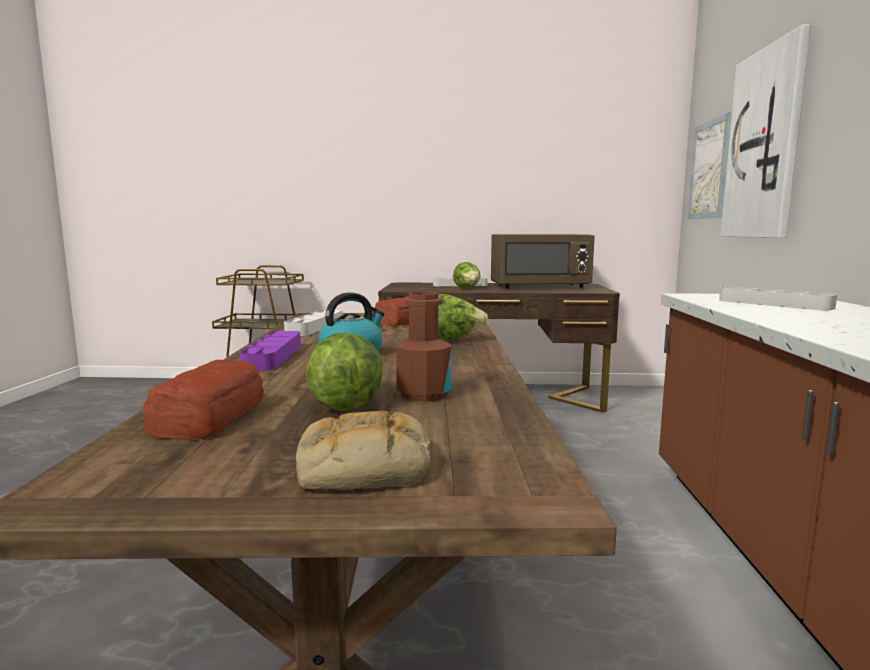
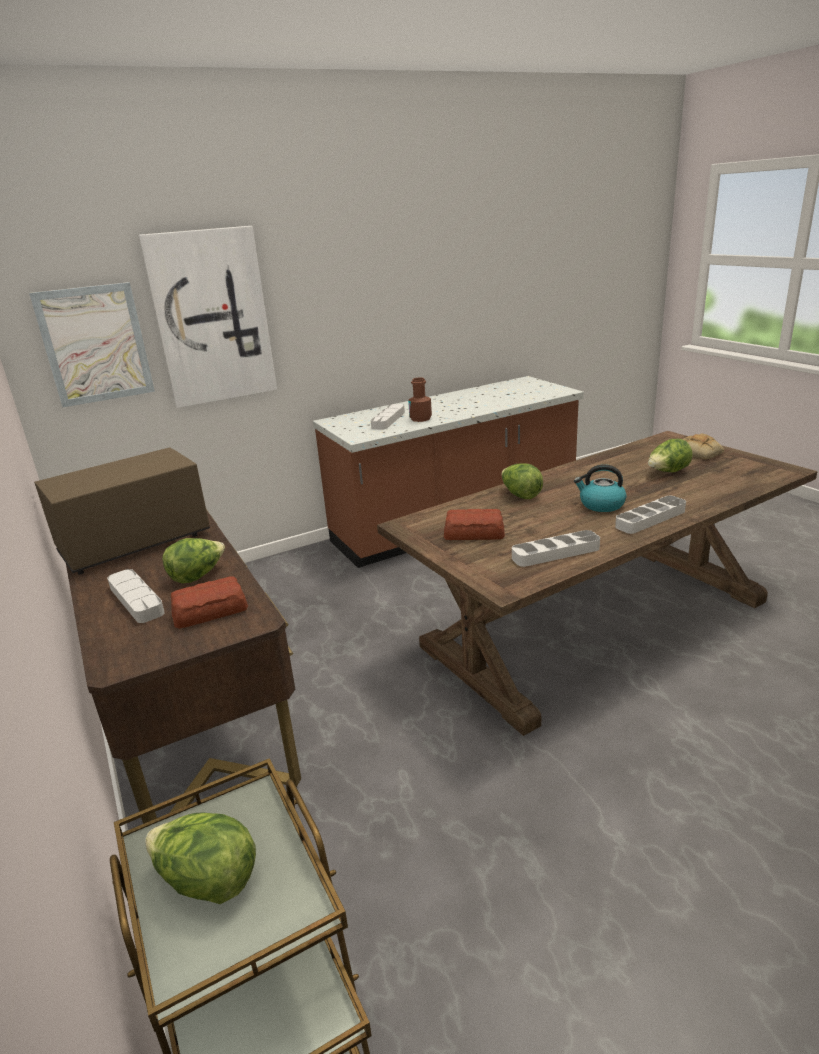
camera: 120 degrees left, 15 degrees up
(207, 418) = (730, 483): bread -> bread (211, 611)
(264, 281) = (207, 881): none -> lettuce
(273, 356) = (650, 519): purple tray -> grey tray
(423, 394) = (631, 467): brown bottle -> brown bottle (420, 419)
(539, 286) = (134, 543): brown microwave -> brown microwave turned 90 degrees counterclockwise

